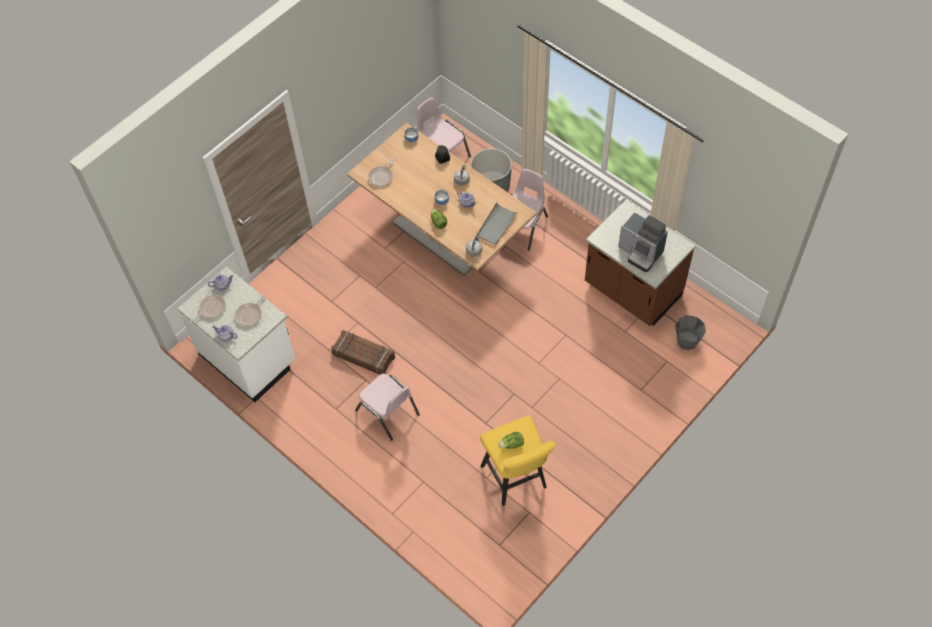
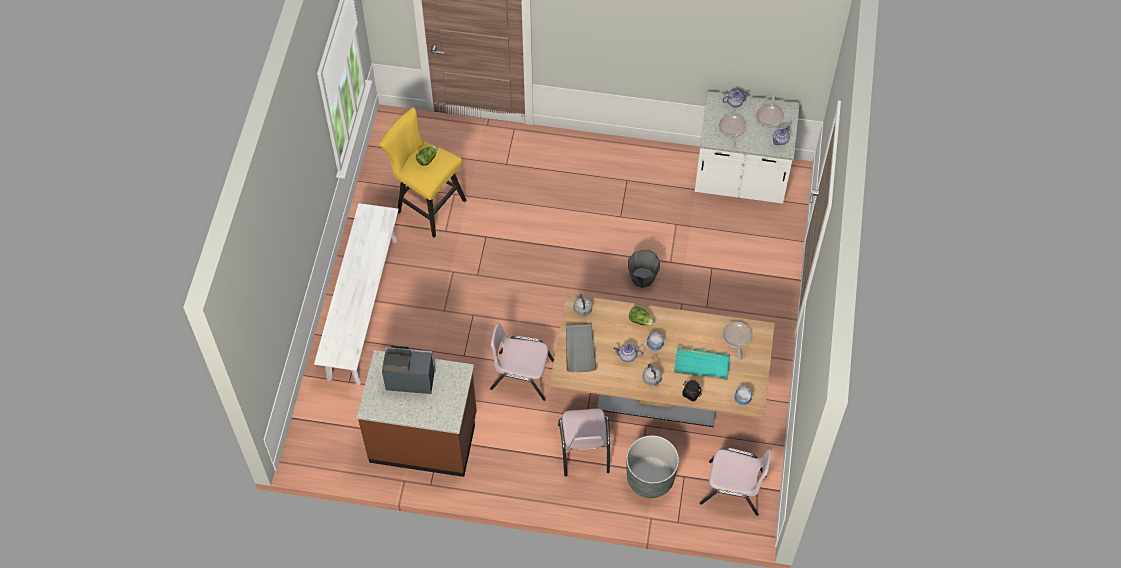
camera: 145 degrees right, 0 degrees up
(364, 355) = (639, 236): crate -> none
(388, 412) = (579, 200): pink chair -> pink chair (521, 375)
(420, 172) = (702, 365): none -> turquoise tray
(624, 416) = (362, 308): none -> white bench
(687, 341) = (339, 413): grey bucket -> grey bucket (643, 278)

